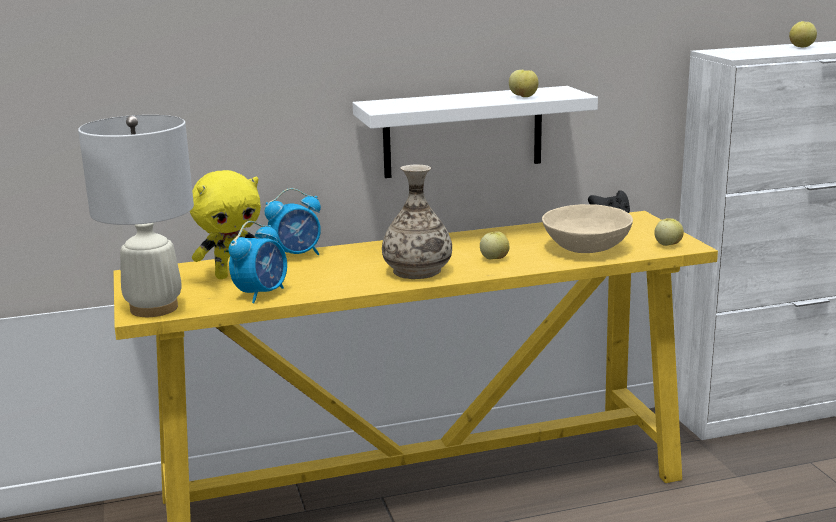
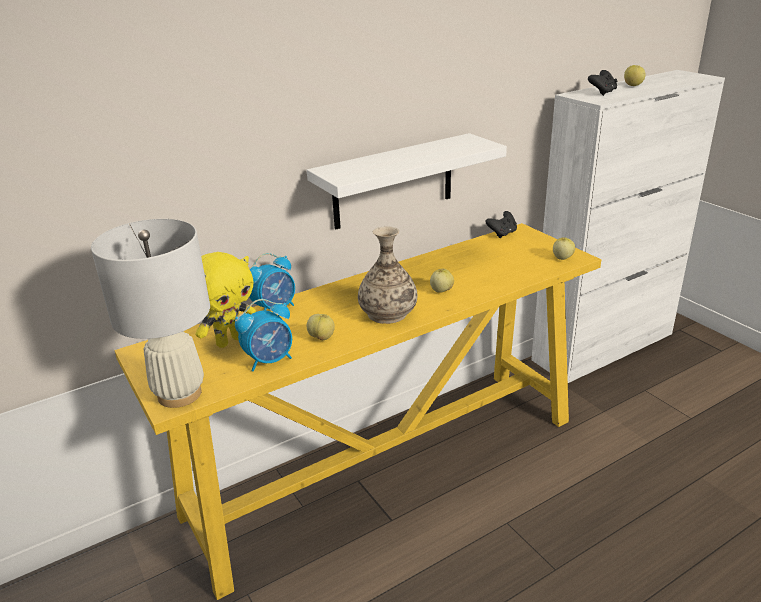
camera: 15 degrees left, 10 degrees up
(261, 294) = (269, 360): alarm clock -> alarm clock turned 45 degrees clockwise
(523, 97) = (448, 151): apple -> apple (322, 337)
(585, 248) = (504, 269): beige bowl -> none
(751, 51) = (602, 93): none -> black game controller

